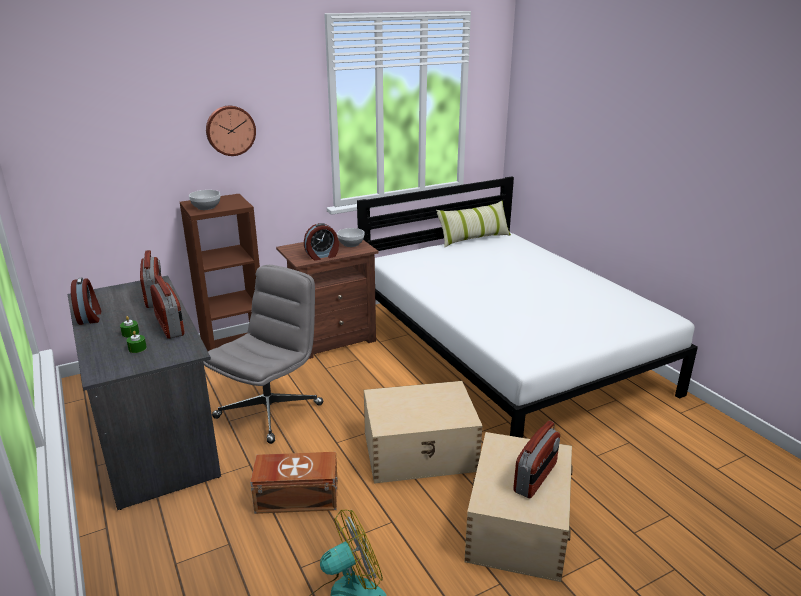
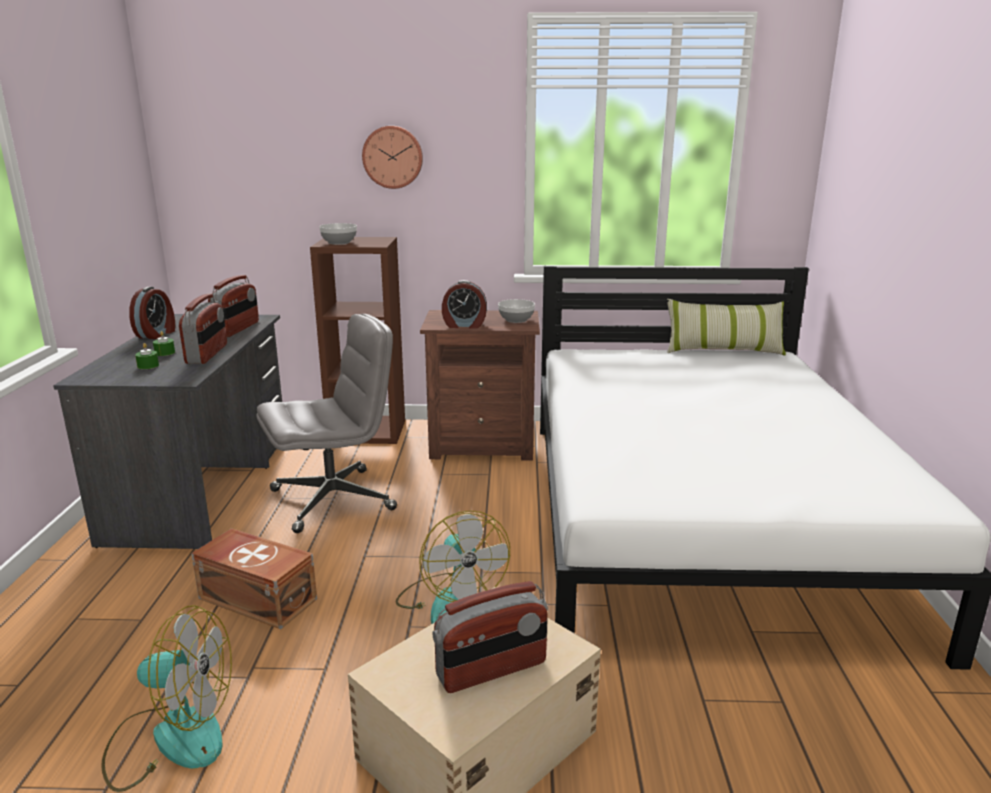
camera: 30 degrees right, 5 degrees down
(421, 451) = (450, 600): beige storage box -> fan

